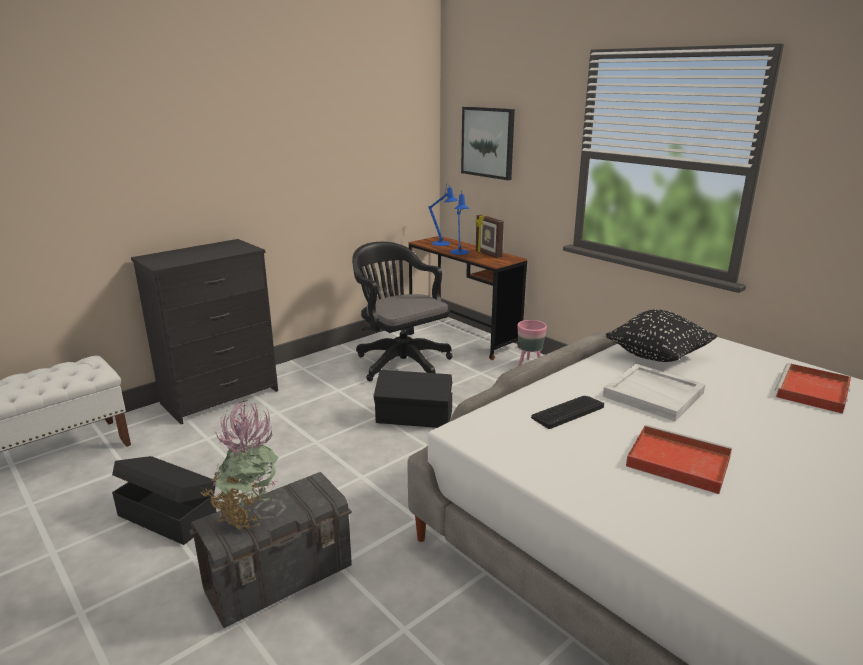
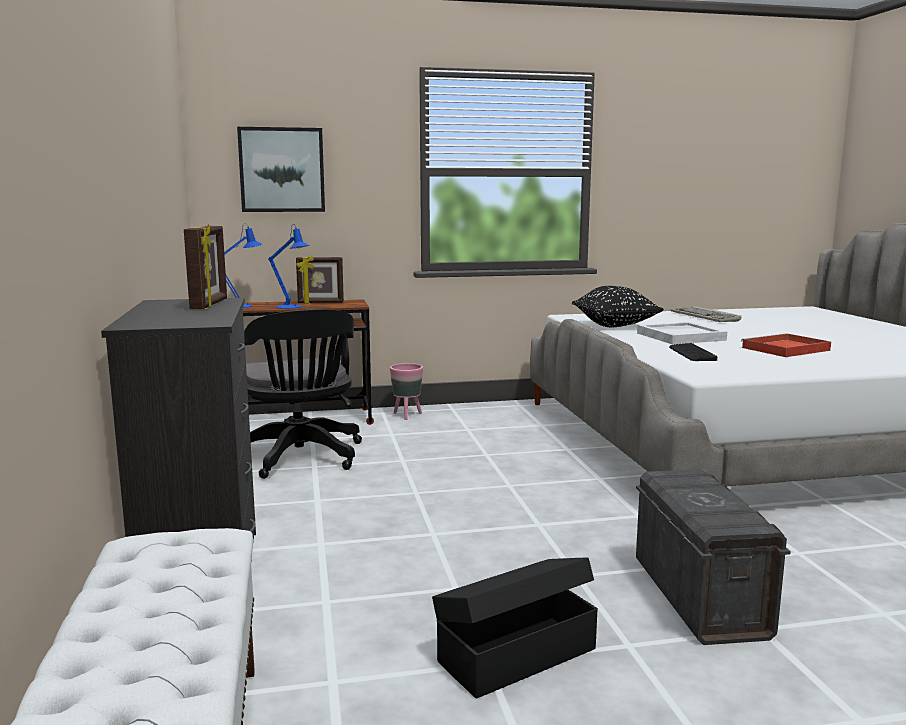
camera: 60 degrees left, 10 degrees down
(227, 251) = (210, 304): none -> picture frame
(247, 516) = (716, 509): potted plant -> none
(400, 362) = (301, 458): black office chair -> black office chair turned 105 degrees counterclockwise
(414, 418) = (445, 478): black storage box -> none
(813, 392) = (706, 317): red tray -> keyboard

